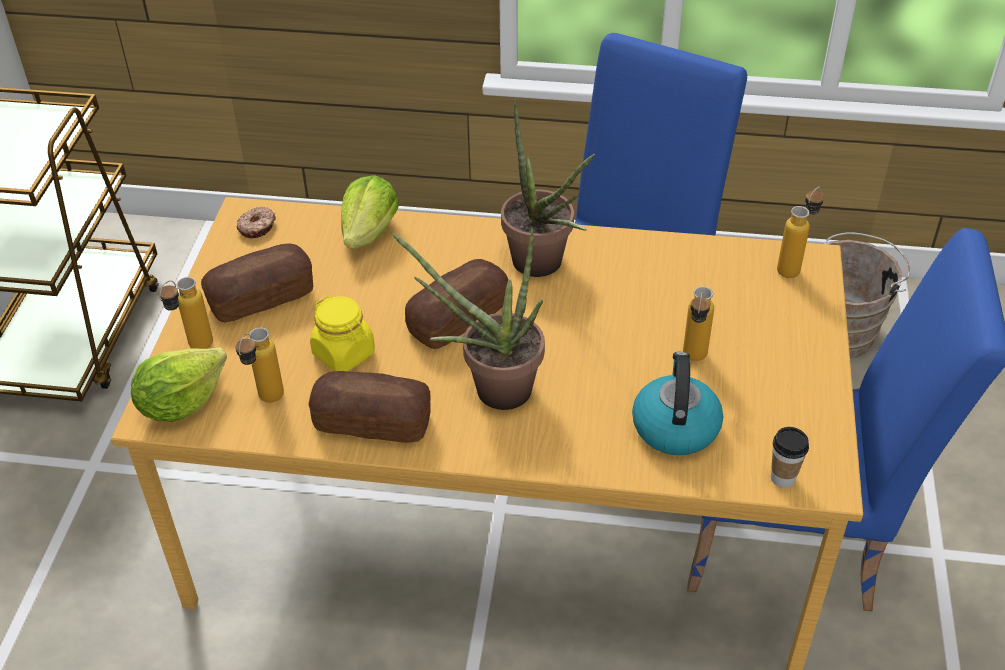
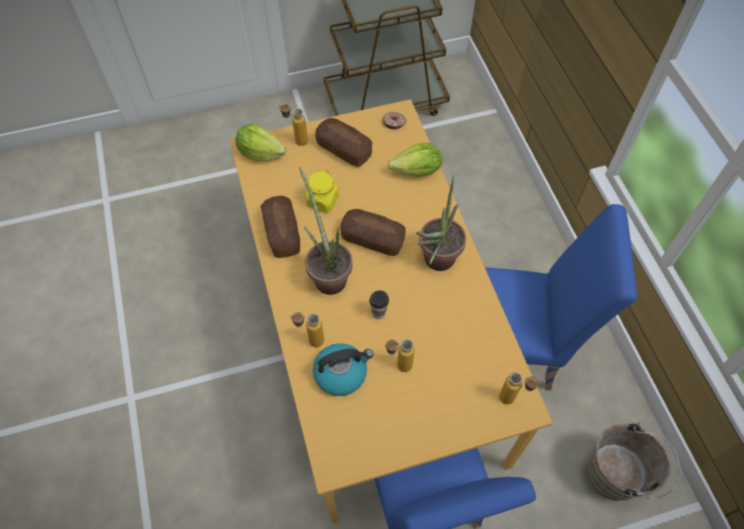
camera: 65 degrees right, 15 degrees up
(266, 402) = (276, 184): bottle -> bottle (310, 341)
(783, 478) = (326, 442): cup -> cup (378, 313)

